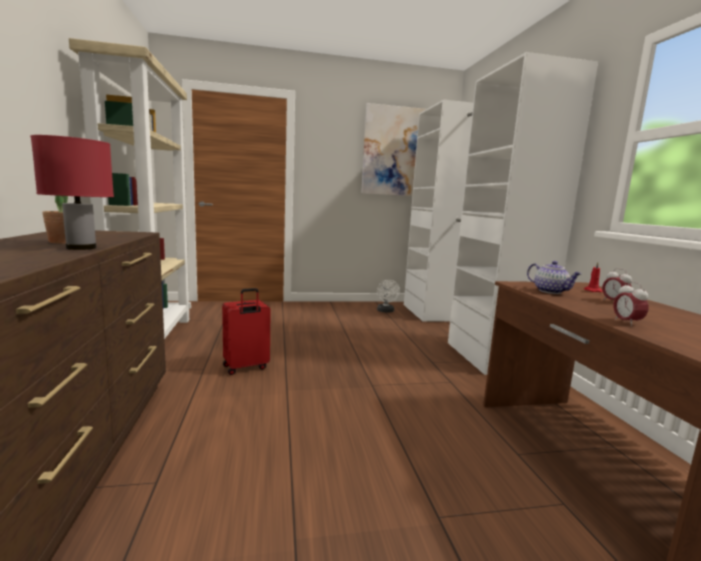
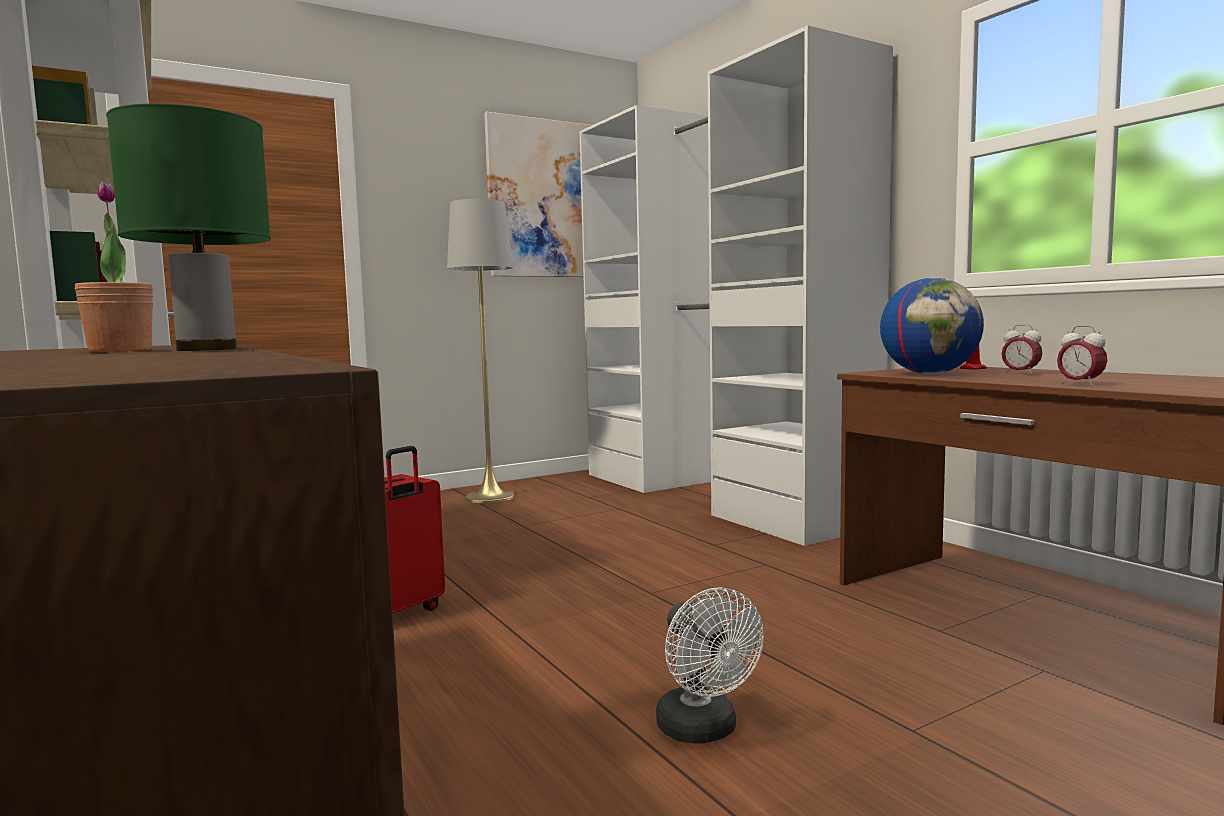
camera: 20 degrees left, 5 degrees down
(82, 248) = (207, 349): red table lamp -> green table lamp
(343, 309) = (490, 497): none -> grey floor lamp
(386, 311) = (569, 488): white fan -> white fan (703, 731)
(550, 291) = (930, 373): teapot -> globe

